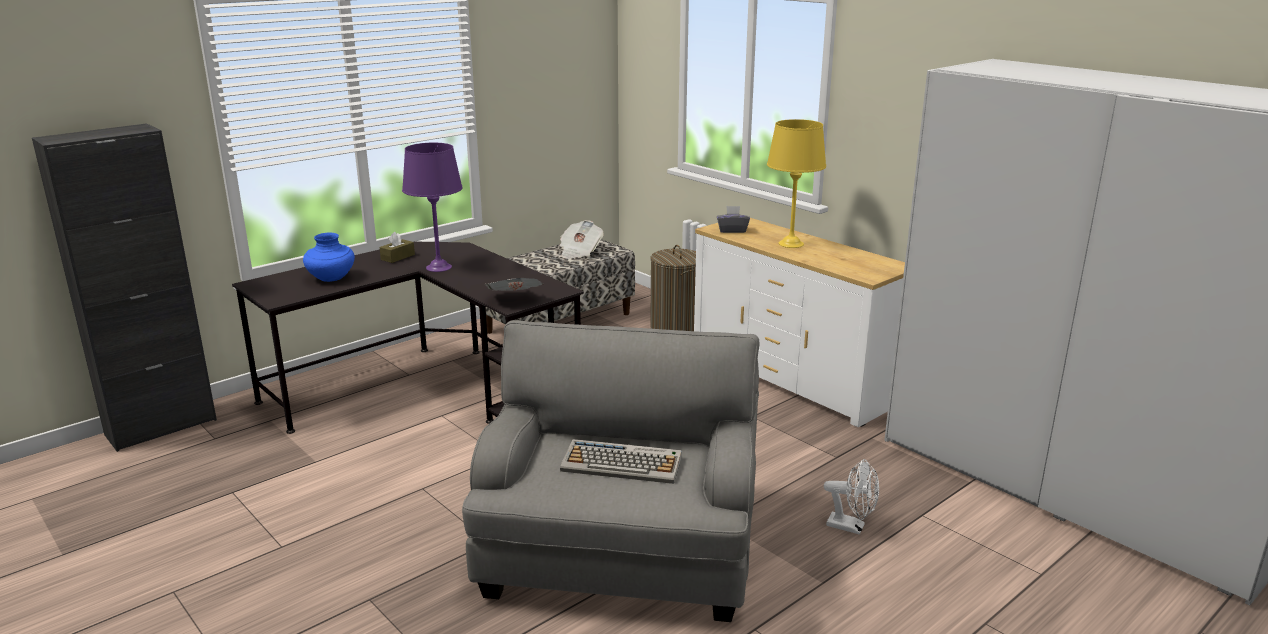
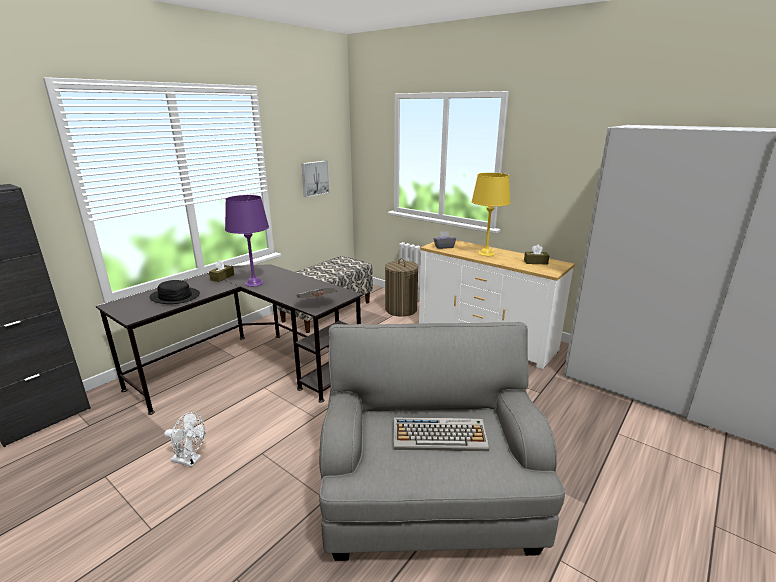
camera: 10 degrees left, 0 degrees up
(331, 278) = (175, 296): blue vase -> black hat
(553, 112) = (314, 178): none -> picture
(579, 252) = (338, 266): newspaper -> none
(851, 527) = (578, 449): white fan -> white fan (190, 460)
(858, 261) = (535, 262): none -> brown tissue box

